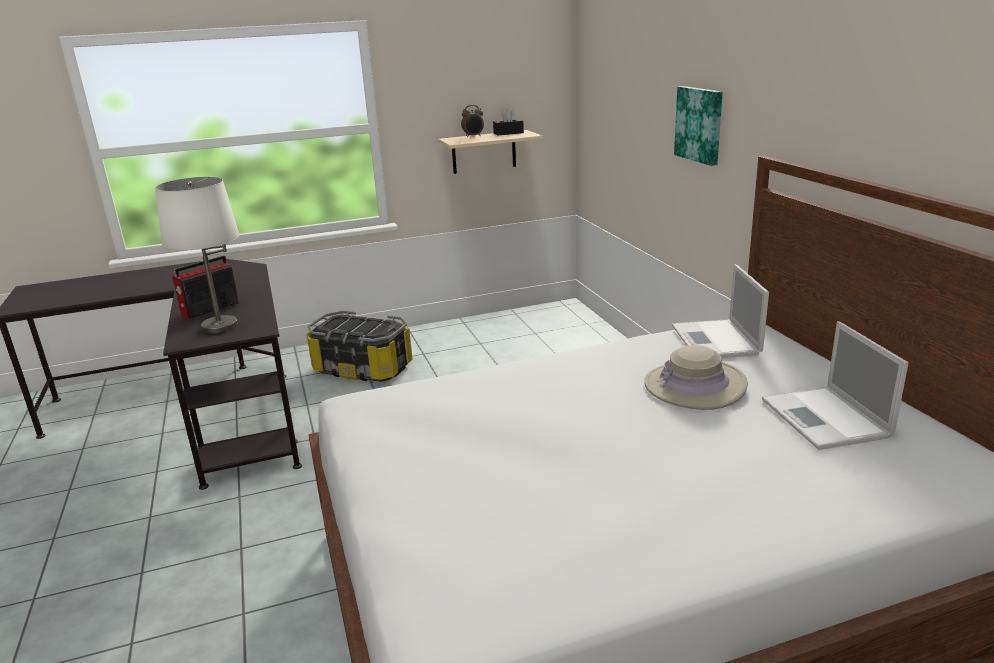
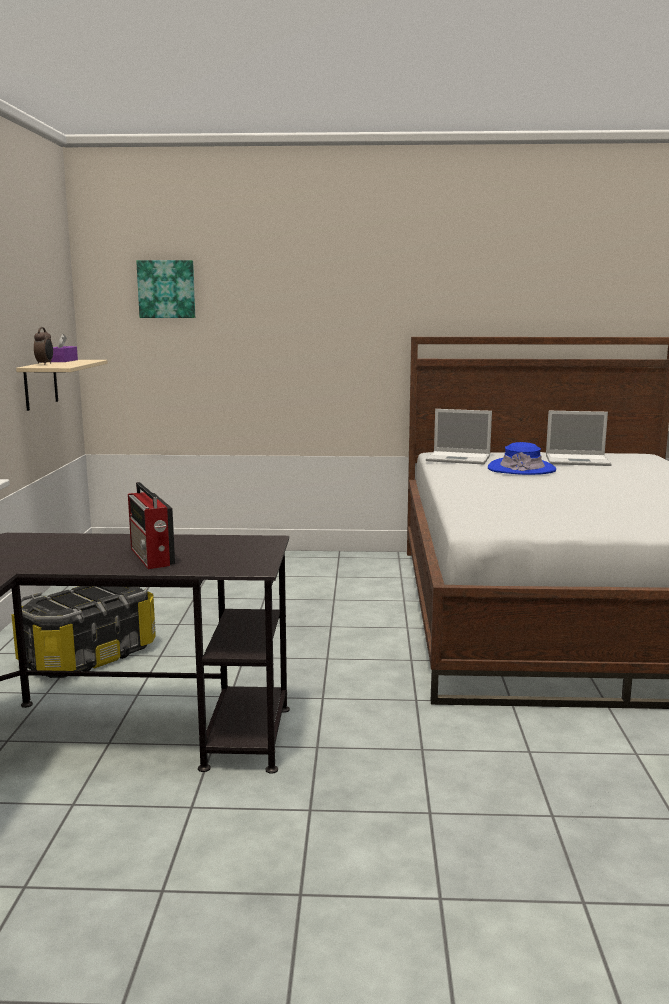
camera: 70 degrees left, 10 degrees down
(220, 326) = (226, 554): white table lamp -> none
(508, 133) = (63, 361): black tissue box -> purple tissue box
(695, 385) = (521, 469): beige hat -> blue hat
(700, 124) = (316, 327): picture -> picture (166, 289)

